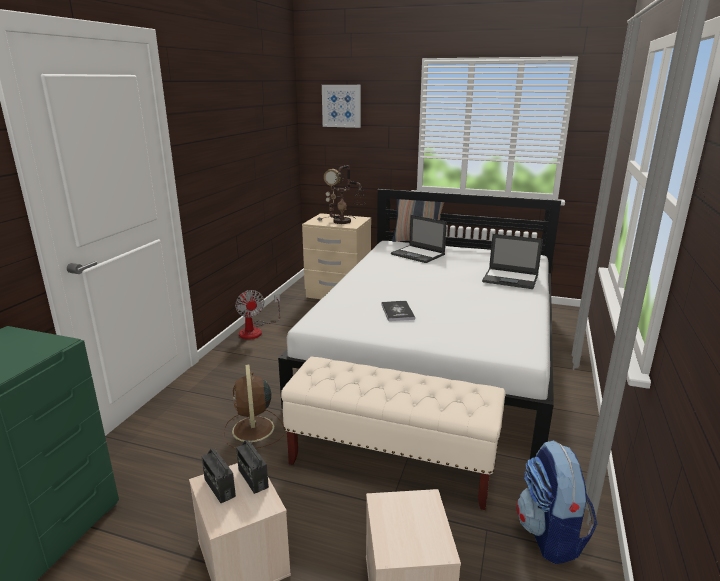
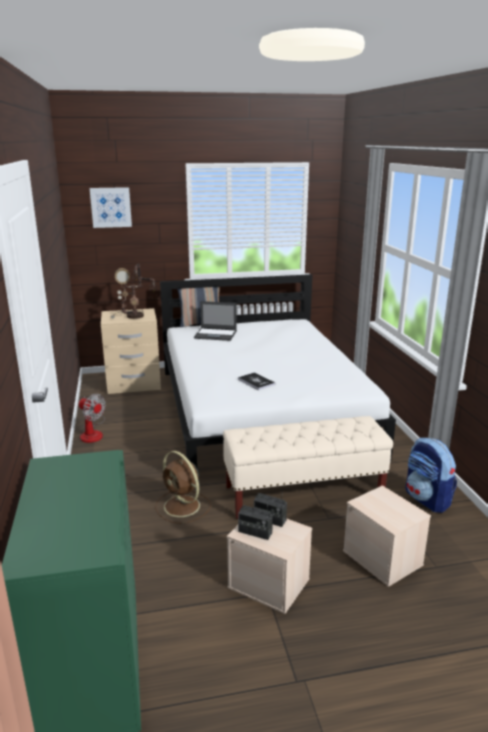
camera: 30 degrees left, 0 degrees up
(511, 279) = (305, 341): laptop -> none

